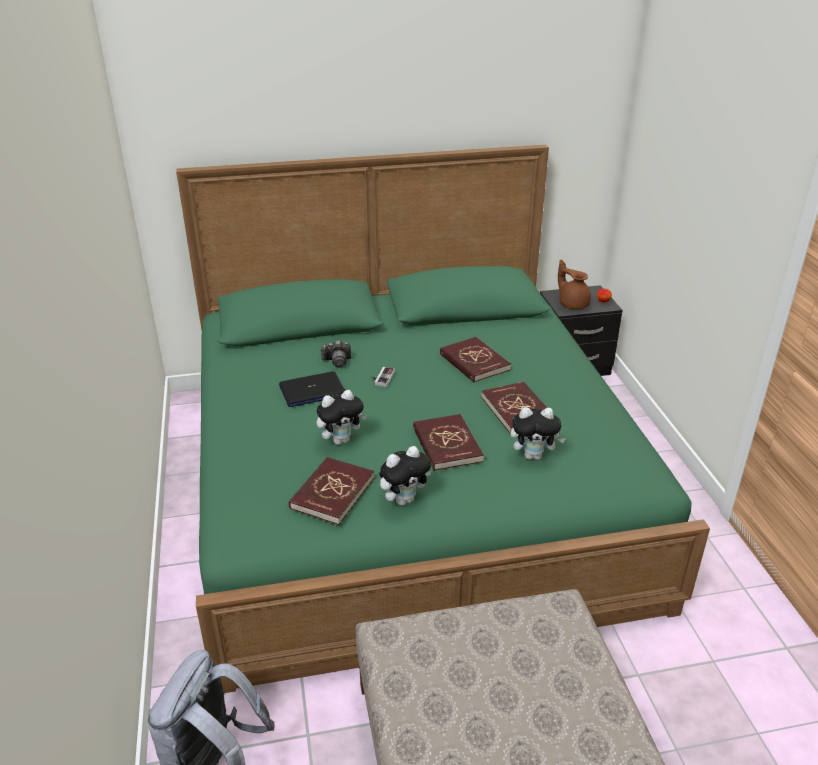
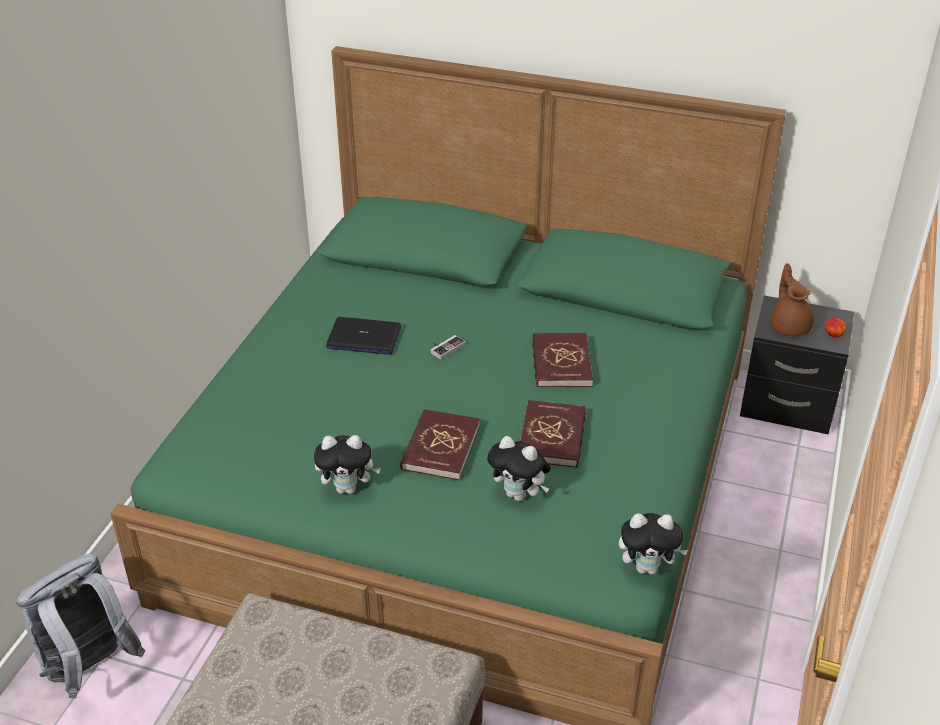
camera: 30 degrees right, 5 degrees up
(332, 493) = (287, 454): red book -> none
(337, 361) = (418, 312): camera -> none
(341, 440) = (344, 402): plush toy -> plush toy (648, 567)

